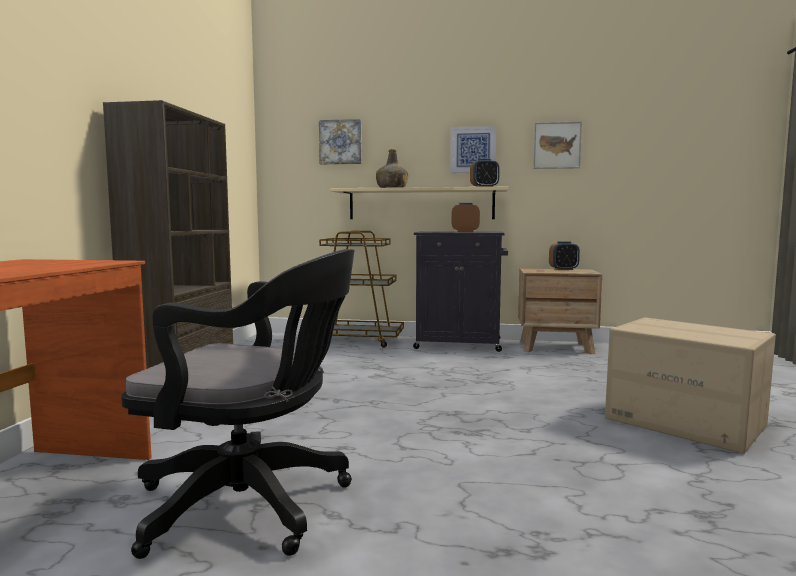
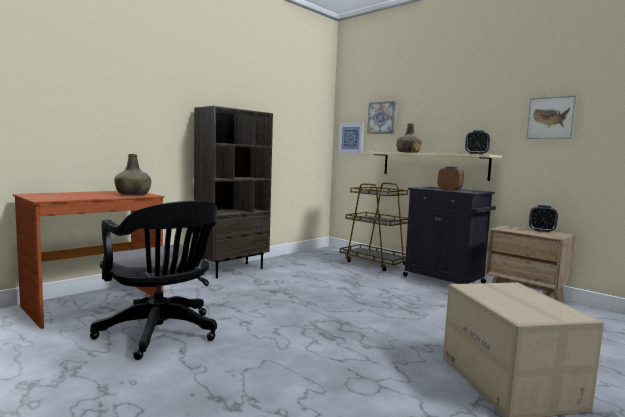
camera: 35 degrees right, 0 degrees up
(76, 262) = (133, 194): none -> green bottle
(473, 150) = (476, 122): picture -> picture (351, 138)

